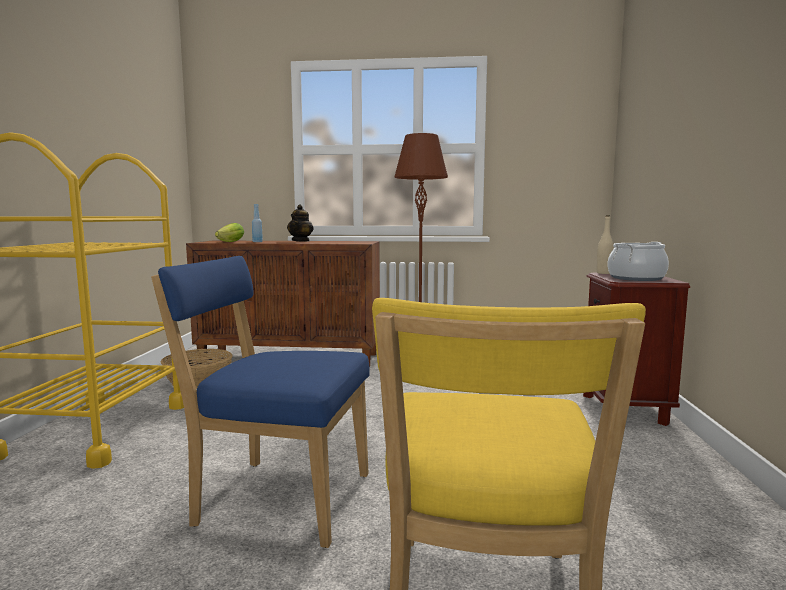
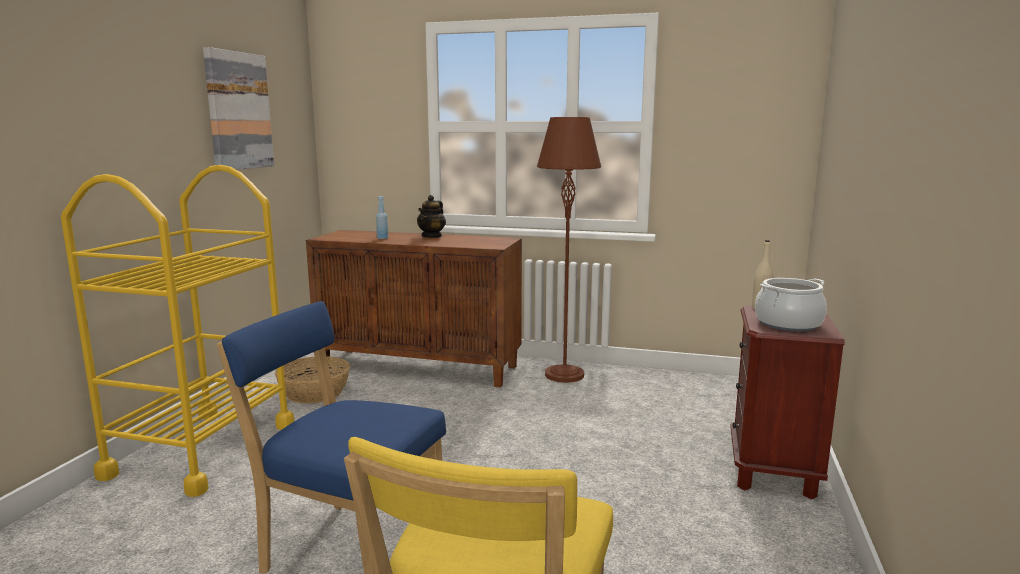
camera: 10 degrees right, 5 degrees up
(124, 121) = (238, 111): none -> picture
(229, 242) = (352, 238): lettuce -> none

